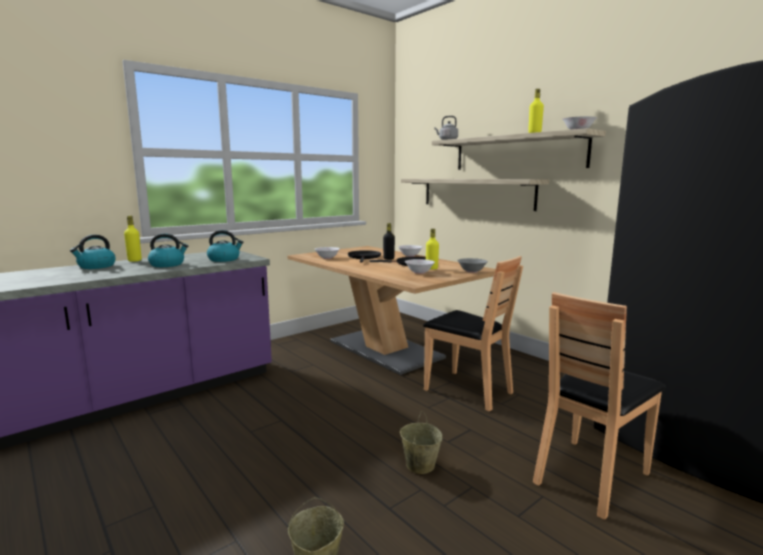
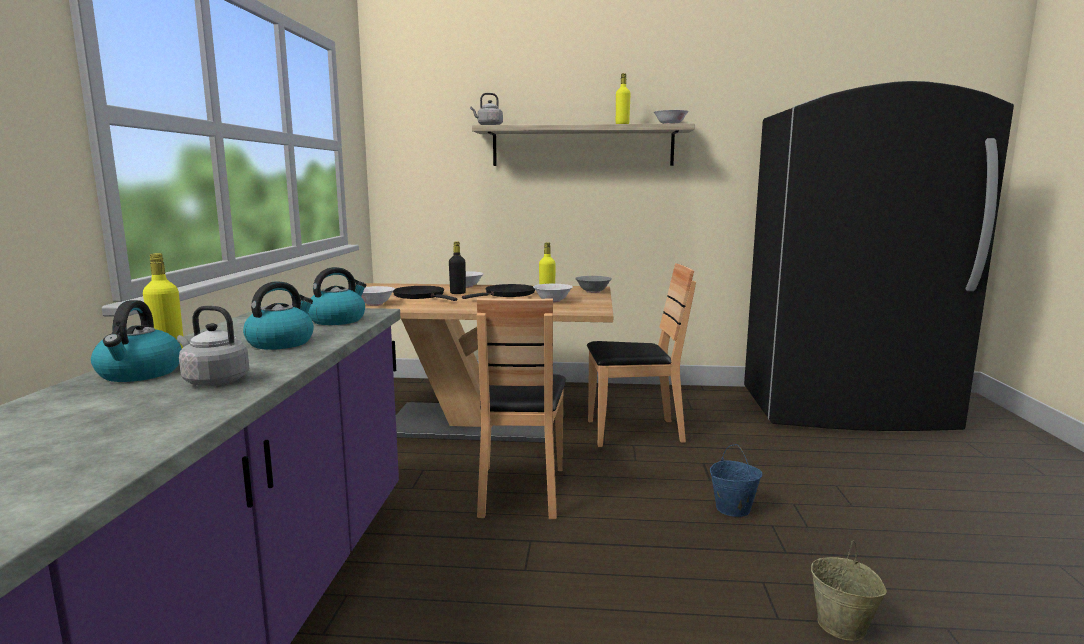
camera: 45 degrees left, 0 degrees up
(94, 273) = (214, 381): none -> grey kettle
(419, 465) = (732, 508): beige bucket -> blue bucket
(476, 193) = (524, 196): shelf -> none
(590, 476) = (829, 458): brown chair -> brown chair (520, 490)

